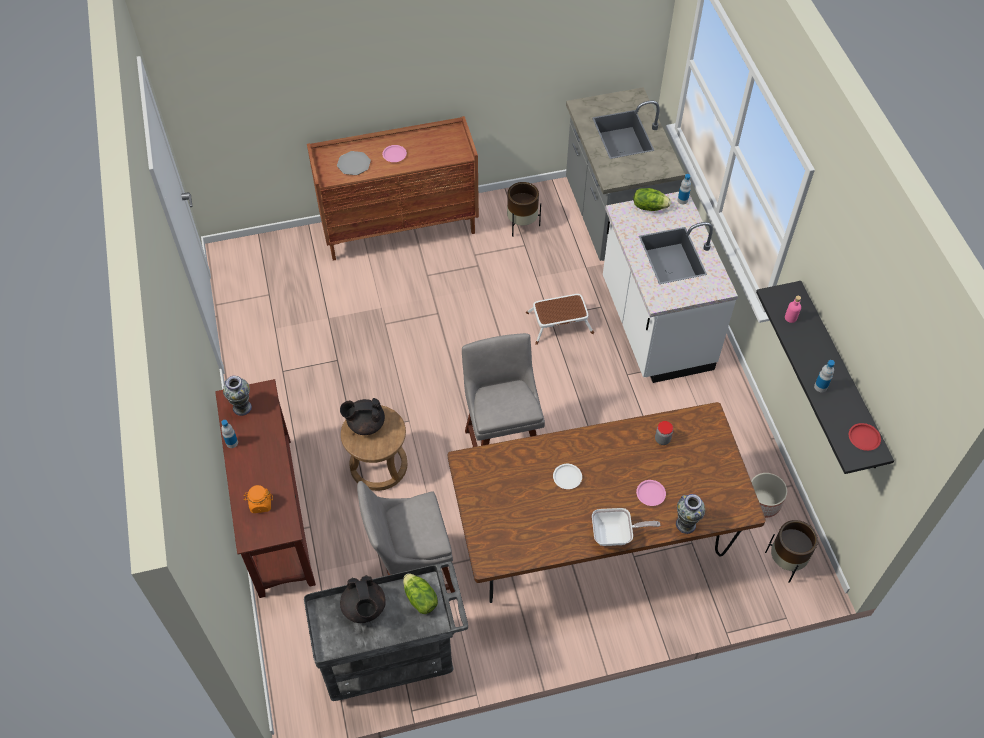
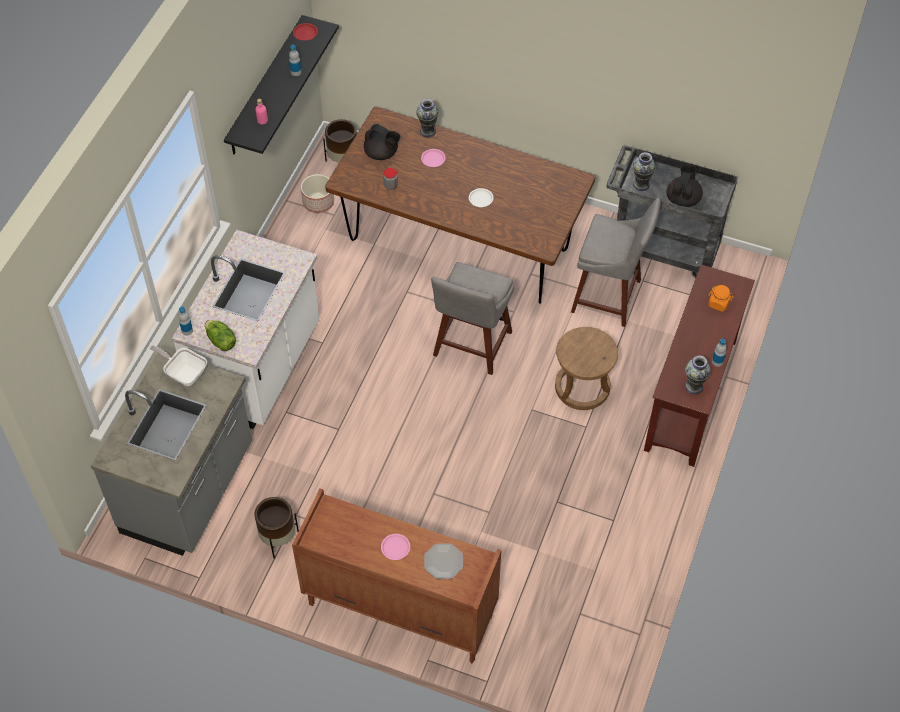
camera: 145 degrees left, 0 degrees up
(365, 424) = (589, 360): black teapot -> black teapot (382, 153)
(420, 599) = (641, 184): lettuce -> vase
(559, 323) = (335, 418): brown step ladder -> none
(616, 535) = (479, 150): frying pan -> frying pan (184, 373)

